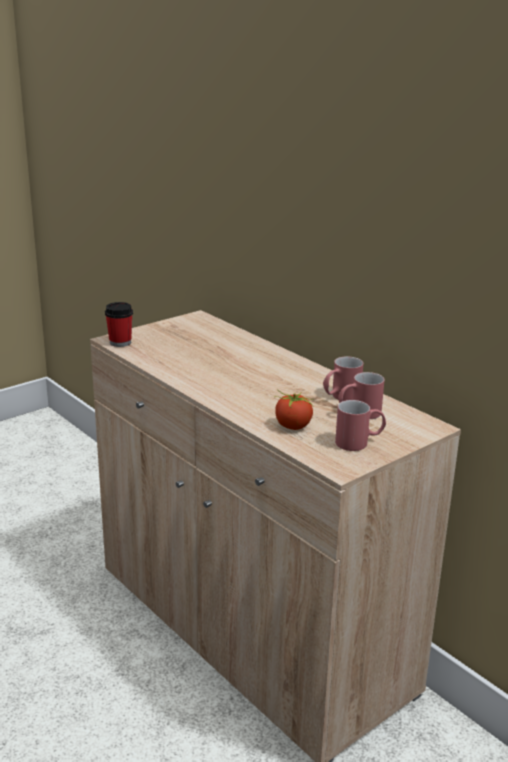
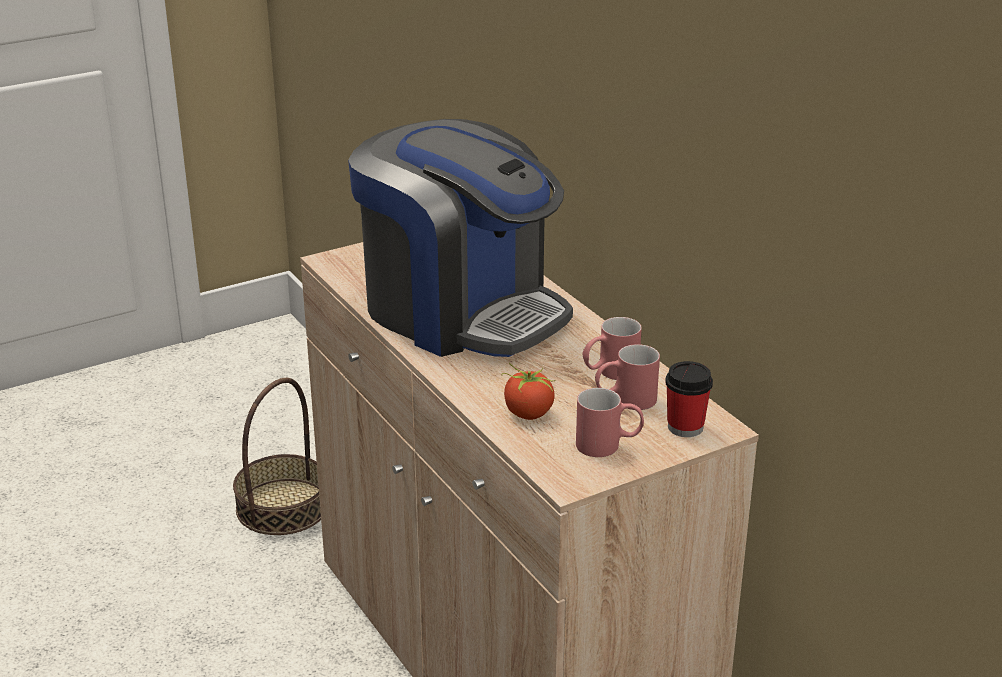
camera: 10 degrees right, 5 degrees up
(66, 533) = (282, 507): none -> basket
(120, 342) = (338, 266): cup -> cup (685, 427)
(220, 366) = (461, 312): none -> coffee machine

